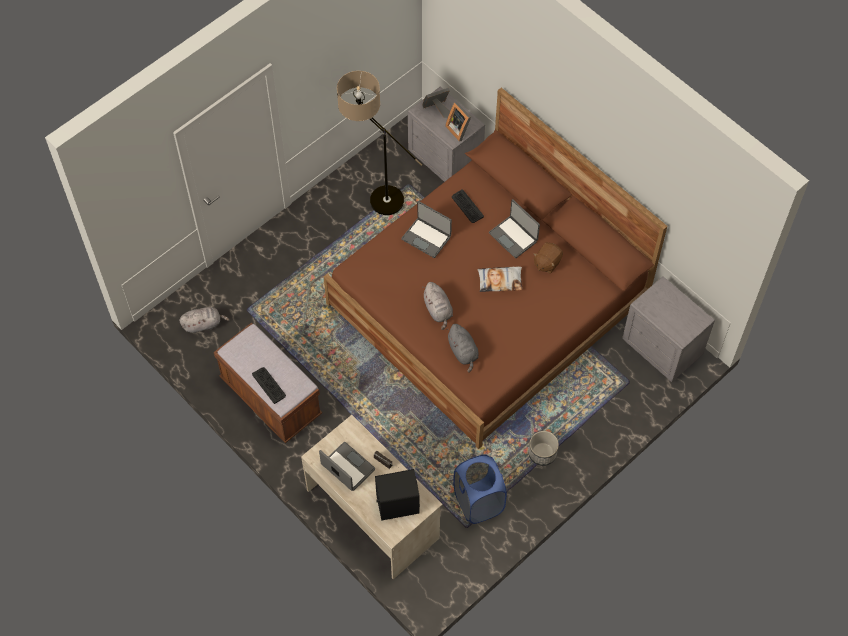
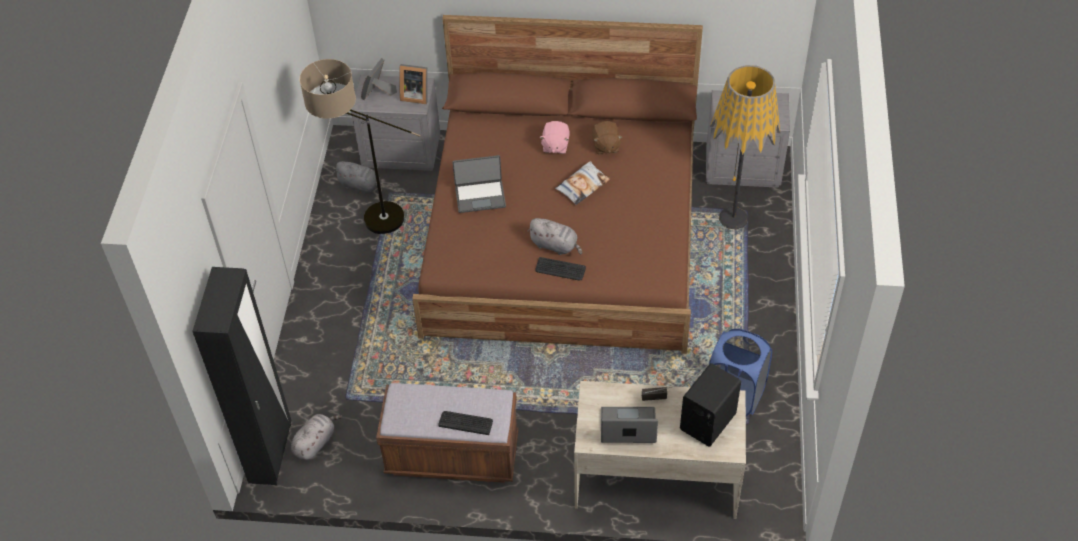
camera: 40 degrees left, 10 degrees down
(173, 310) = (271, 453): none -> black wardrobe
(463, 352) = (615, 262): grey plush toy -> grey plush toy (360, 186)
(467, 206) = (488, 150): keyboard -> keyboard (560, 269)
(513, 237) = (555, 146): laptop -> pink plush toy
(542, 453) = (742, 316): planter -> none
(614, 380) = (733, 218): none -> floor lamp

